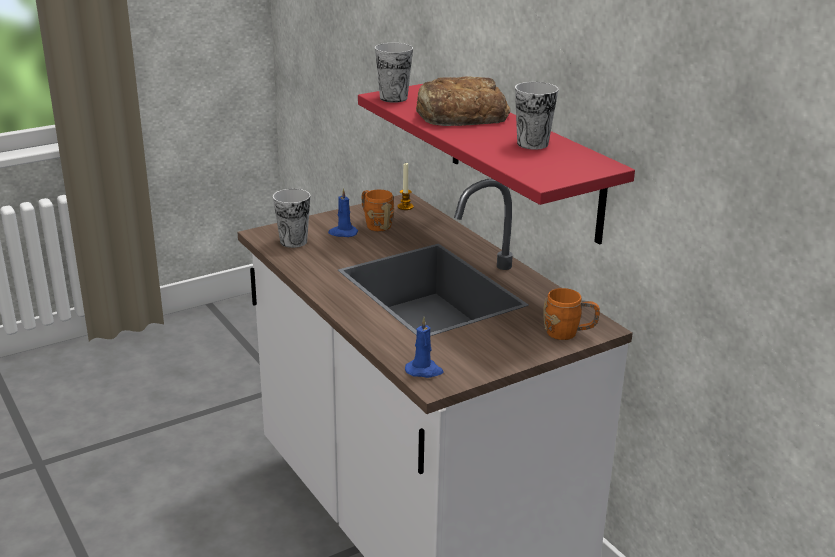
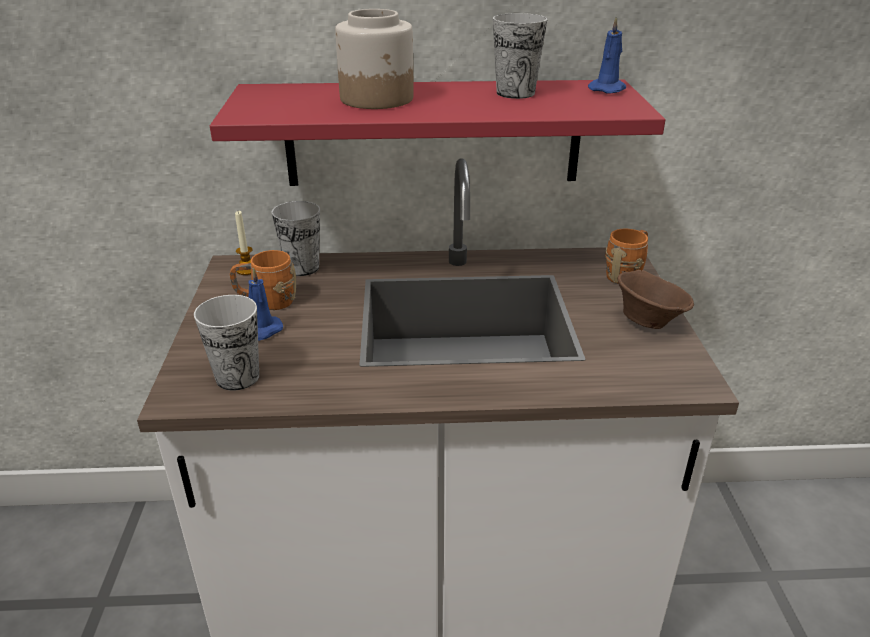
camera: 60 degrees left, 5 degrees up
(393, 98) = (263, 112): cup -> cup (302, 268)
(424, 371) = (663, 380): blue candle -> blue candle (608, 89)
(459, 114) = (377, 99): bread -> jar
(502, 353) = (648, 321): none -> brown bowl

